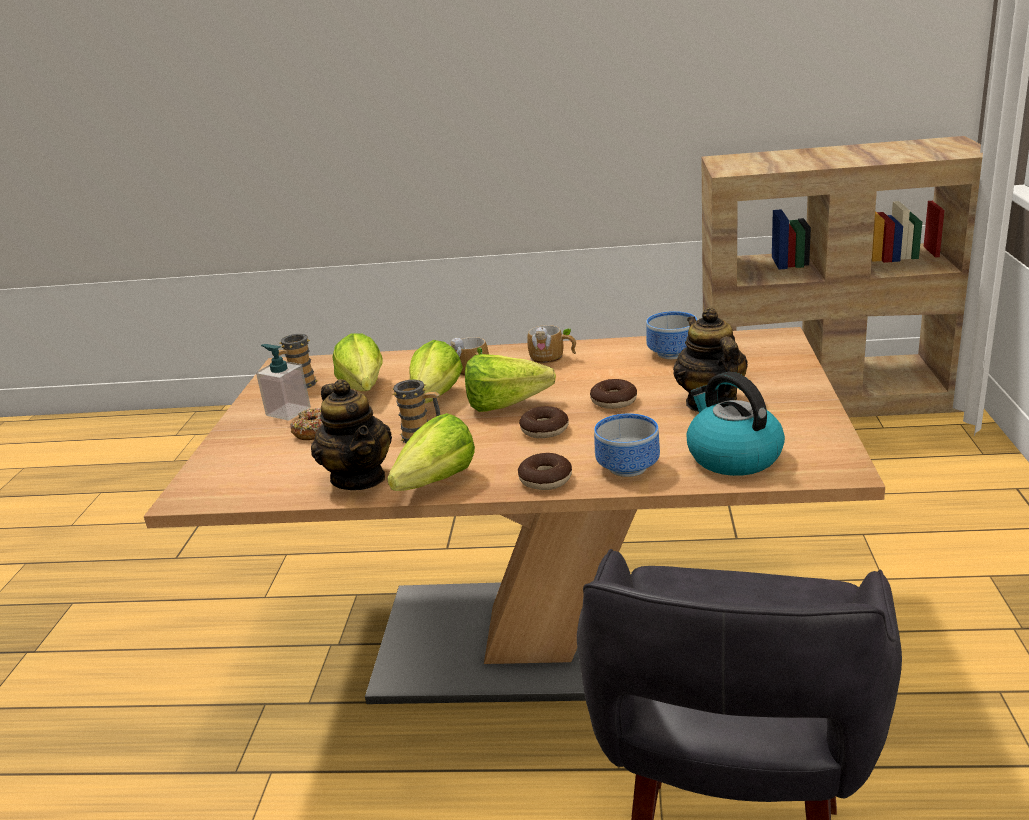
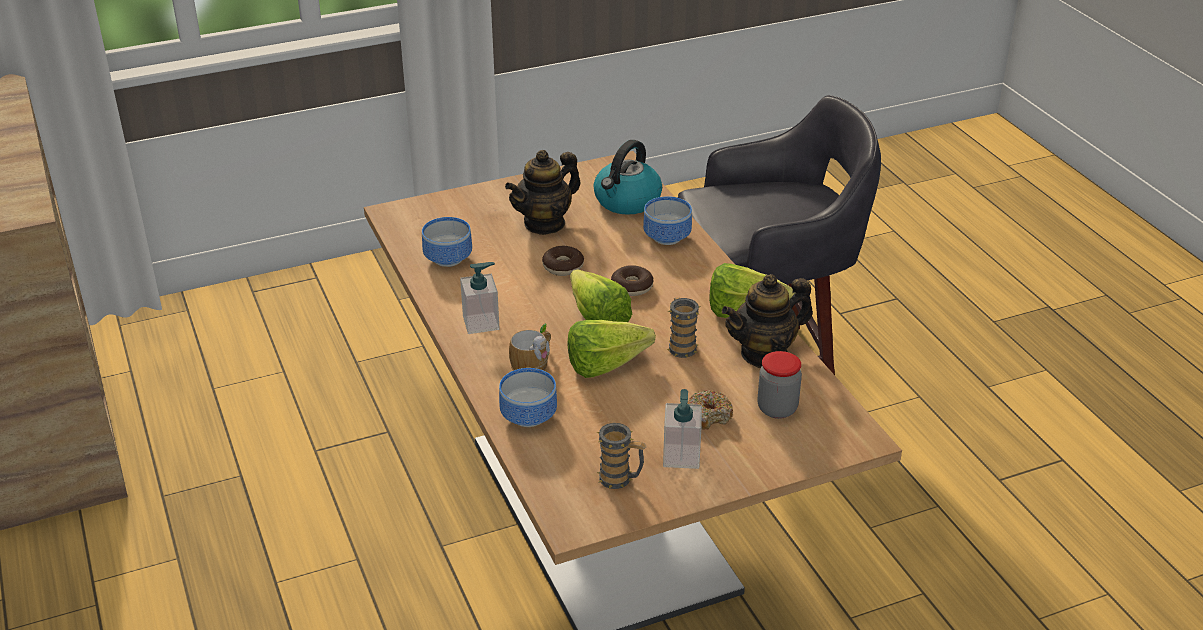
camera: 120 degrees left, 10 degrees up
(279, 465) = (777, 409): none -> jar
(359, 478) = (764, 353): teapot -> teapot turned 150 degrees counterclockwise
(363, 392) = (612, 421): lettuce -> none
(408, 363) = (528, 418): none -> bowl
(545, 479) = (706, 266): donut -> none
(553, 358) = (481, 323): mug -> soap dispenser

